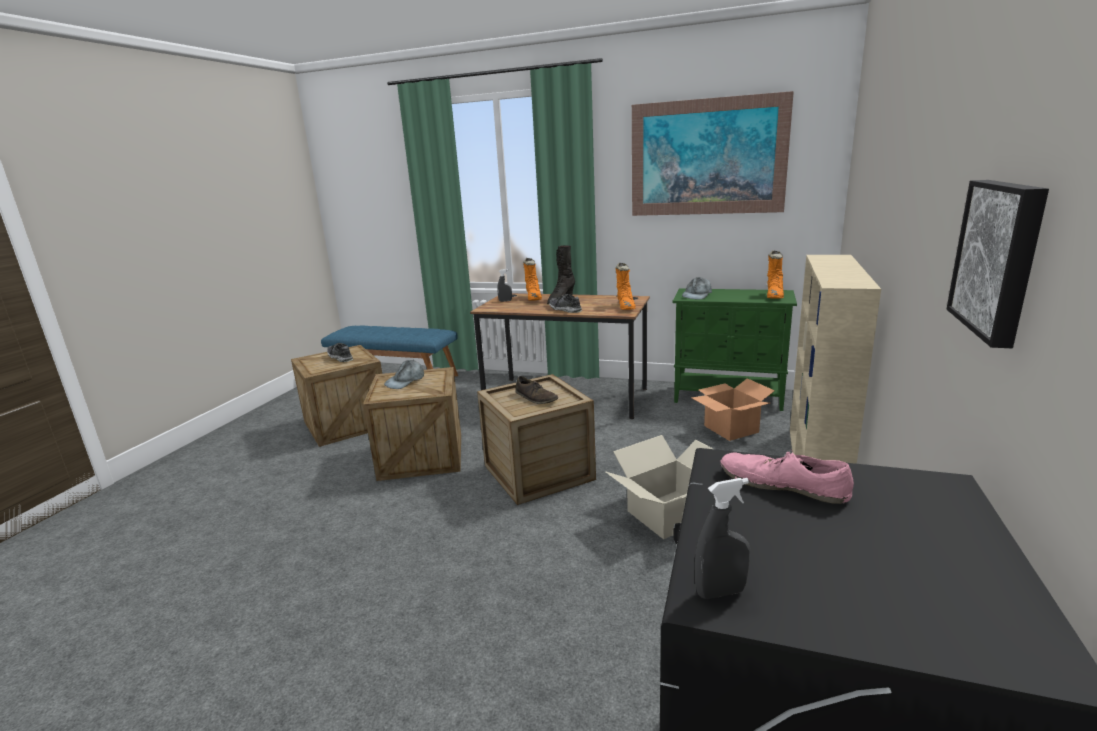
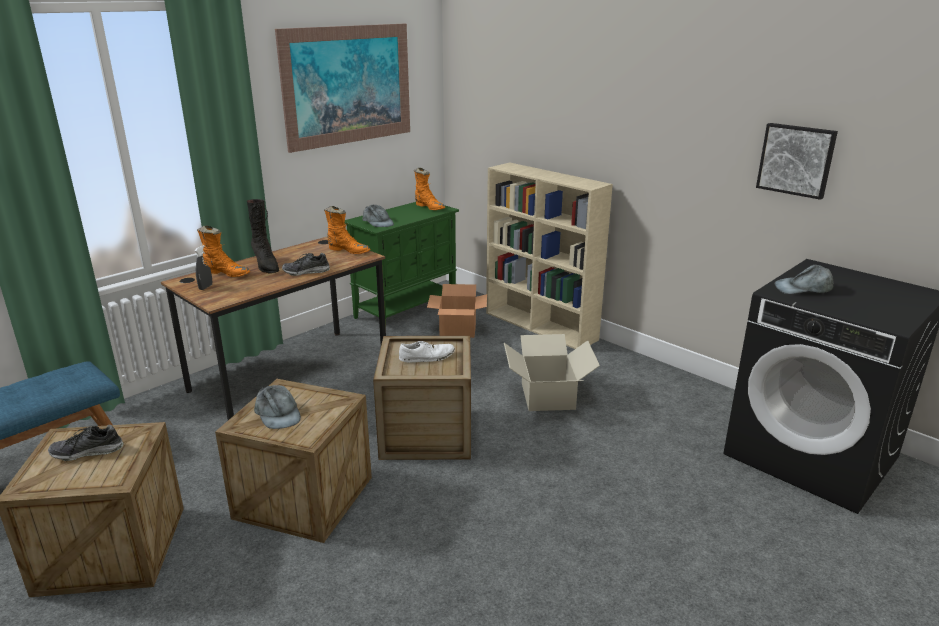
camera: 65 degrees left, 5 degrees up
(536, 398) = (427, 357): brown shoe -> white shoe
(720, 592) = (890, 322): grey spray bottle -> none
(782, 485) = (803, 288): pink shoe -> grey cap

